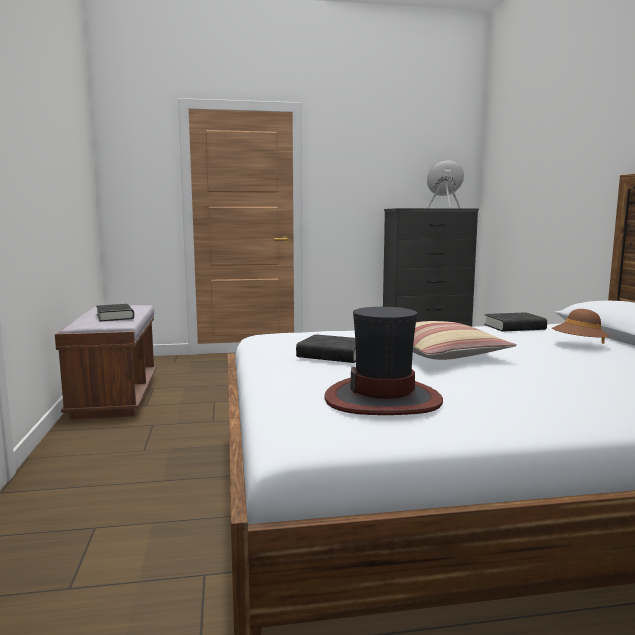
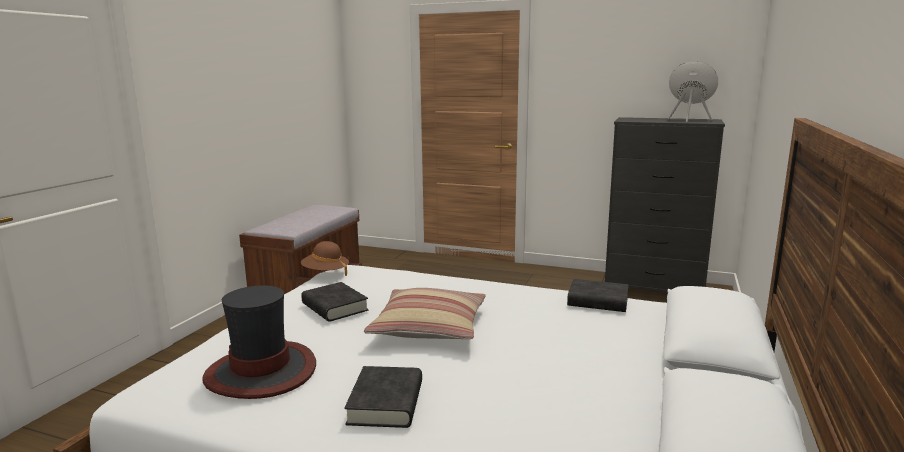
camera: 30 degrees right, 5 degrees up
(115, 317) = (298, 221): black book -> black book (386, 403)
(579, 345) = (606, 346): brown hat -> brown hat (325, 273)

